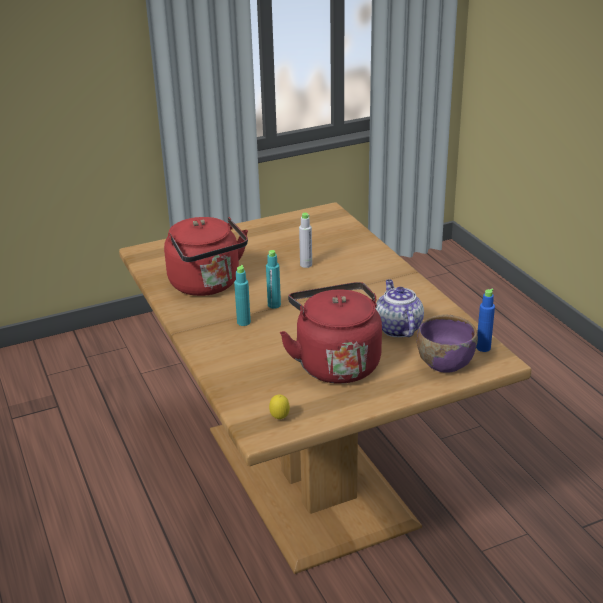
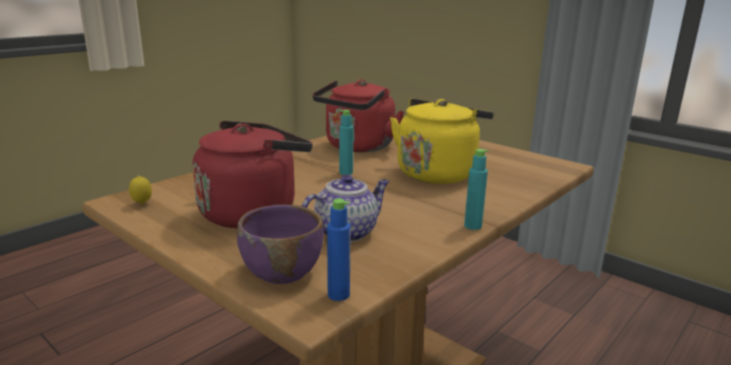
camera: 65 degrees right, 10 degrees down
(243, 322) = (305, 167): turquoise bottle -> turquoise bottle (473, 226)
(306, 265) = (437, 173): grey bottle -> yellow kettle

